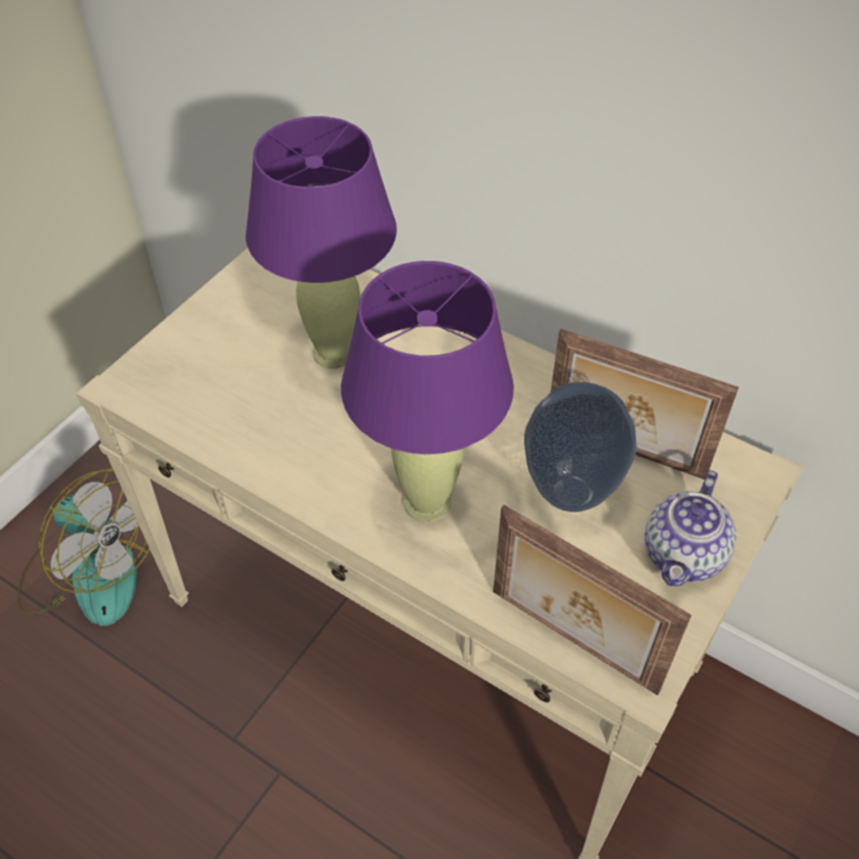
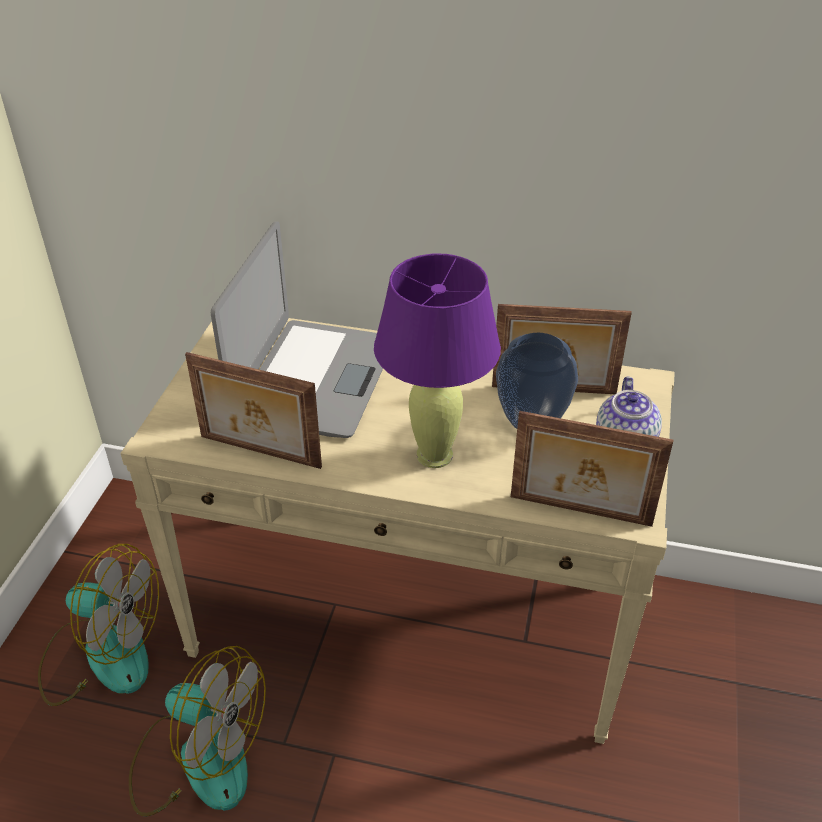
camera: 20 degrees left, 10 degrees down
(140, 725) = (198, 758): none -> fan
(224, 438) = (259, 453): none -> picture frame
(334, 352) = (313, 379): purple table lamp -> laptop

